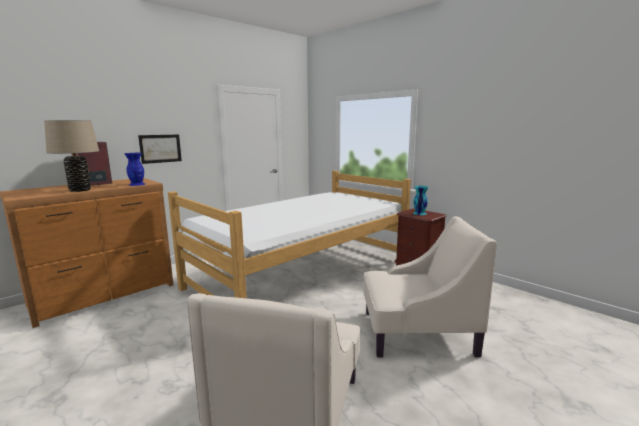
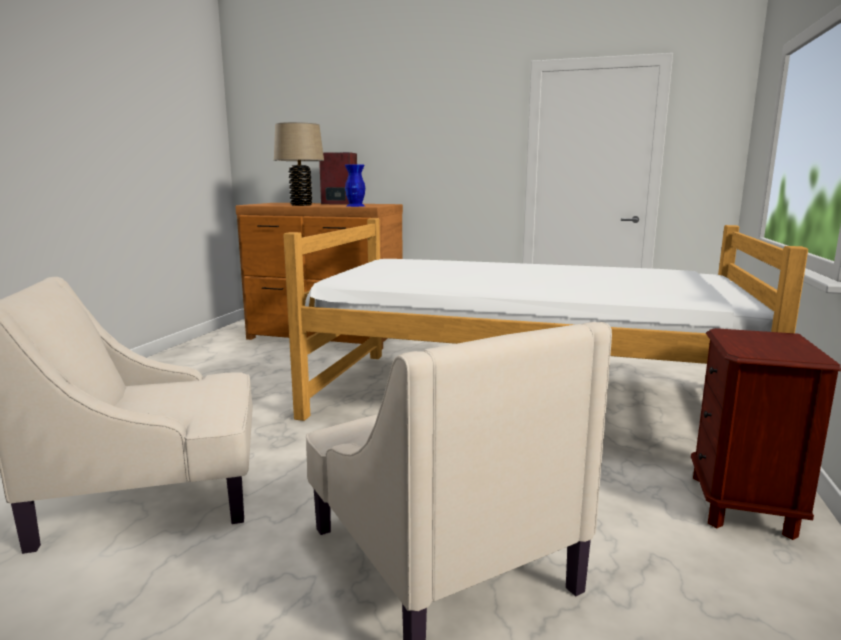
camera: 60 degrees right, 0 degrees up
(160, 148) = (431, 165): picture -> none
(419, 213) = (763, 342): turquoise vase -> none

